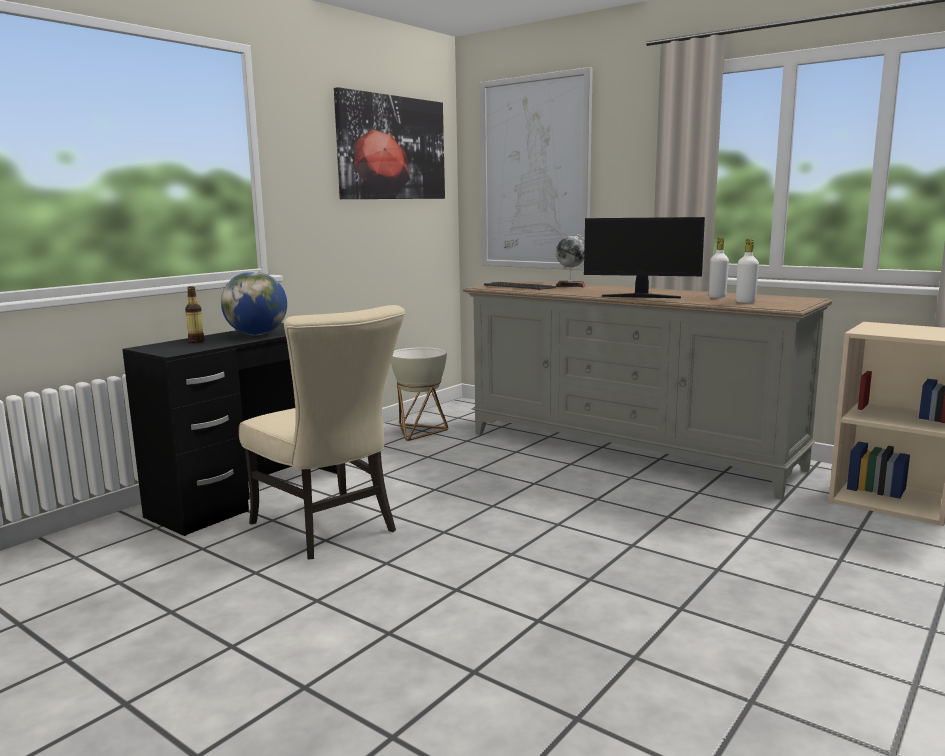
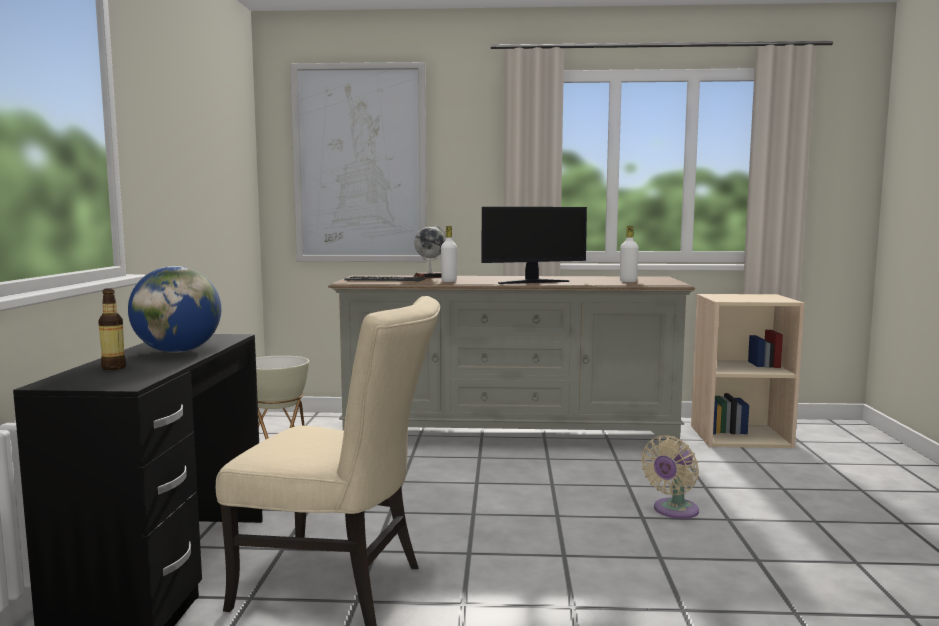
camera: 35 degrees left, 5 degrees down
(392, 148) = (215, 125): picture -> none
(673, 548) = (673, 511): none -> beige fan
(717, 297) = (592, 279): white bottle -> white bottle (449, 281)

